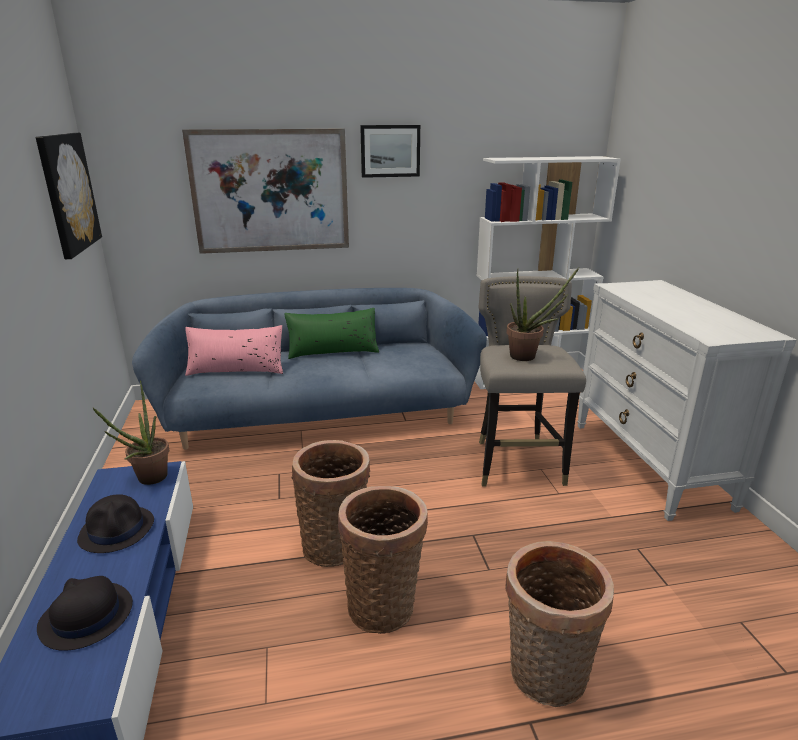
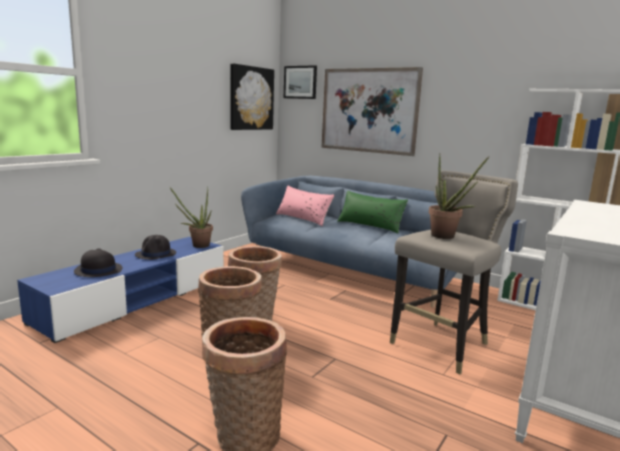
camera: 45 degrees right, 10 degrees down
(390, 151) = (455, 84): picture -> picture (300, 82)

